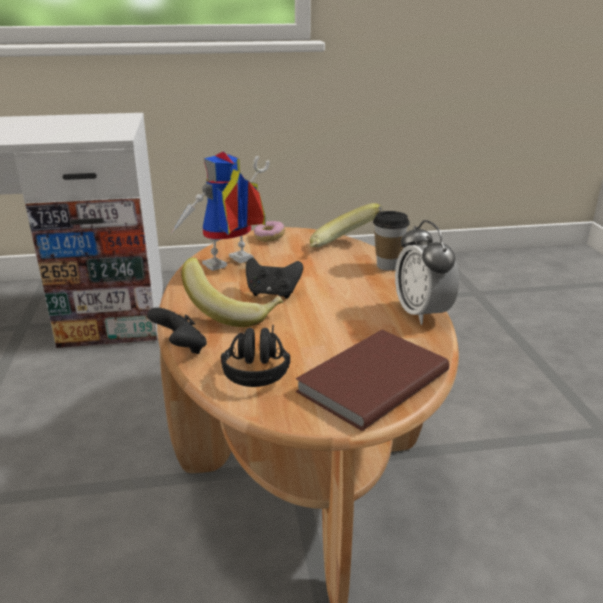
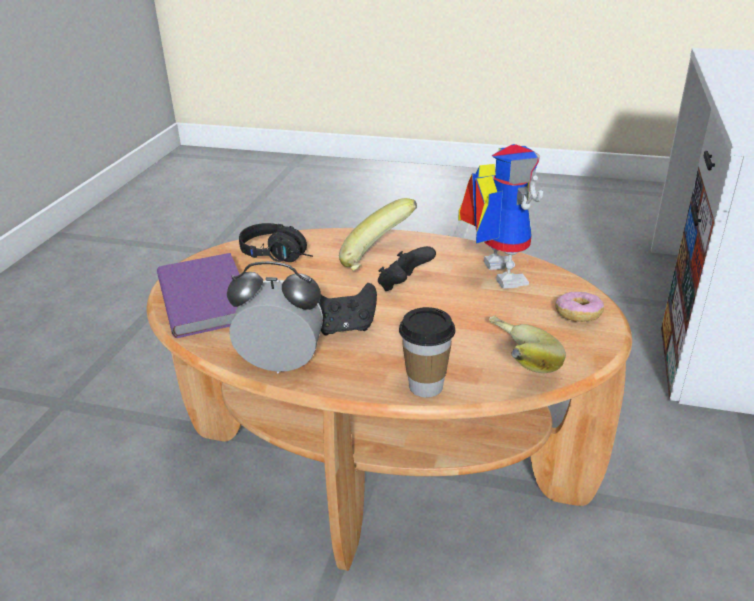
camera: 115 degrees right, 5 degrees up
(181, 348) = (337, 231): black game controller -> black game controller (344, 327)
(369, 381) = (208, 297): brown book -> purple book

